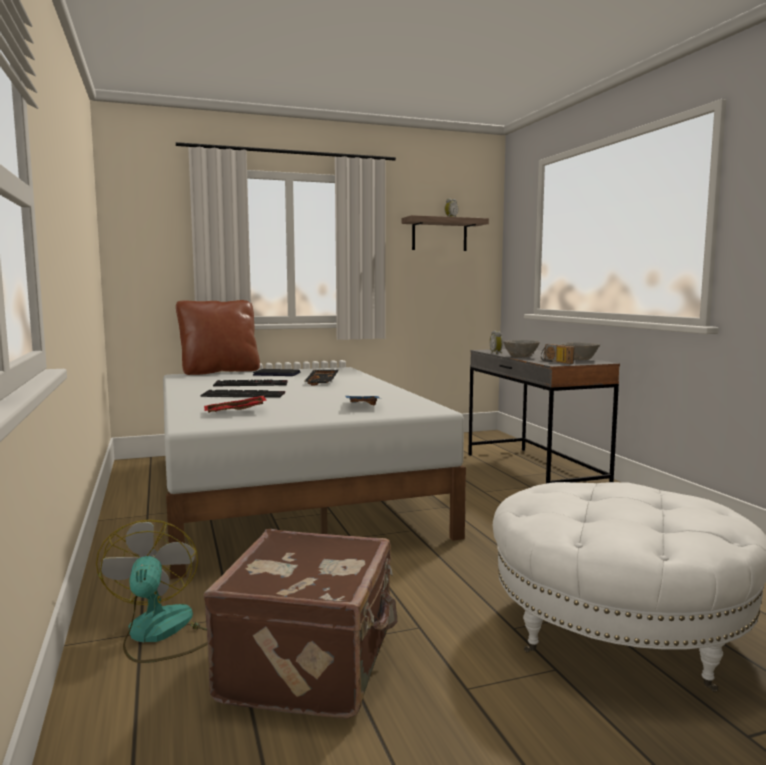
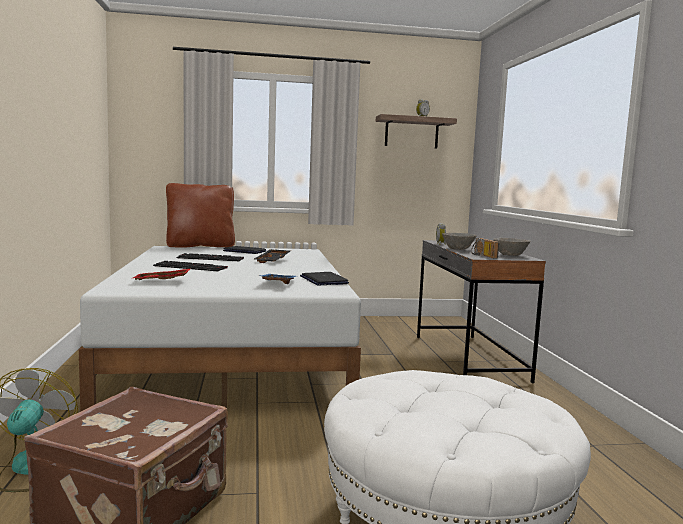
camera: 10 degrees right, 0 degrees up
(404, 399) = (323, 280): none -> laptop

